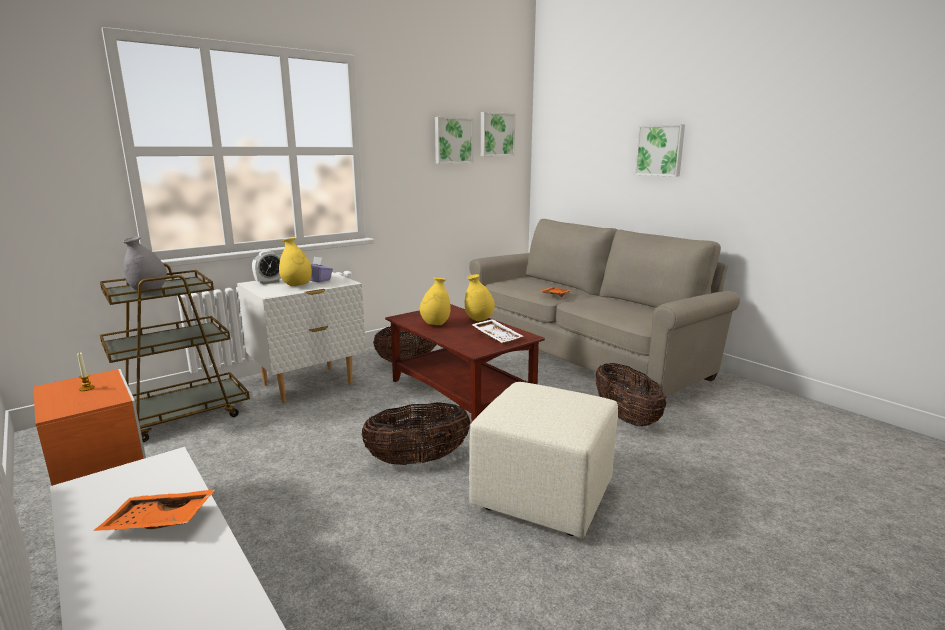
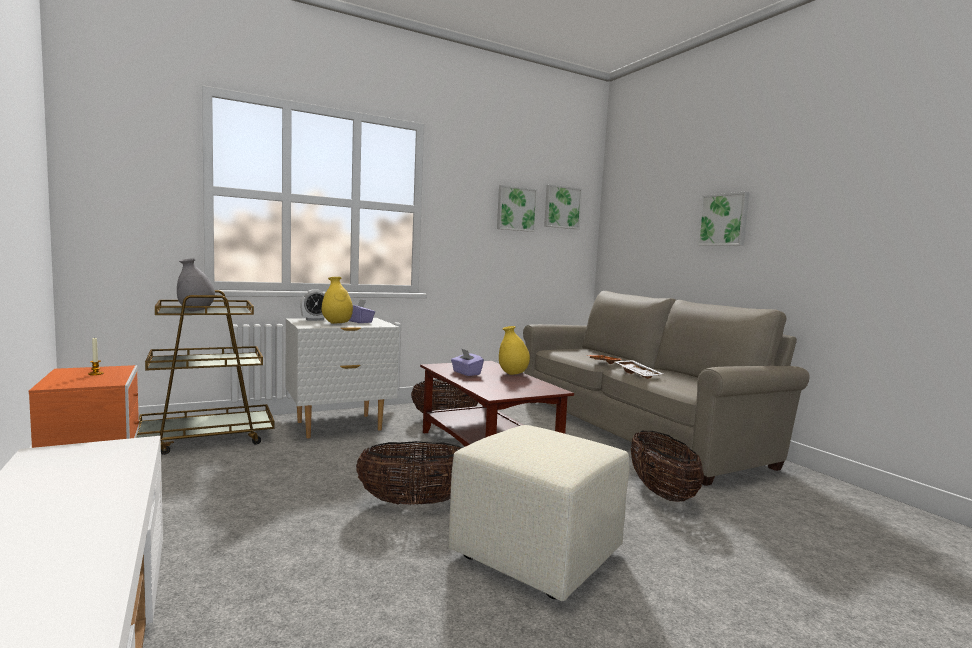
camera: 10 degrees right, 10 degrees down
(158, 523) = (85, 488): orange tray -> none
(435, 324) = (466, 373): yellow vase -> purple tissue box
(497, 337) = (523, 387): white tray -> white tray (638, 374)

